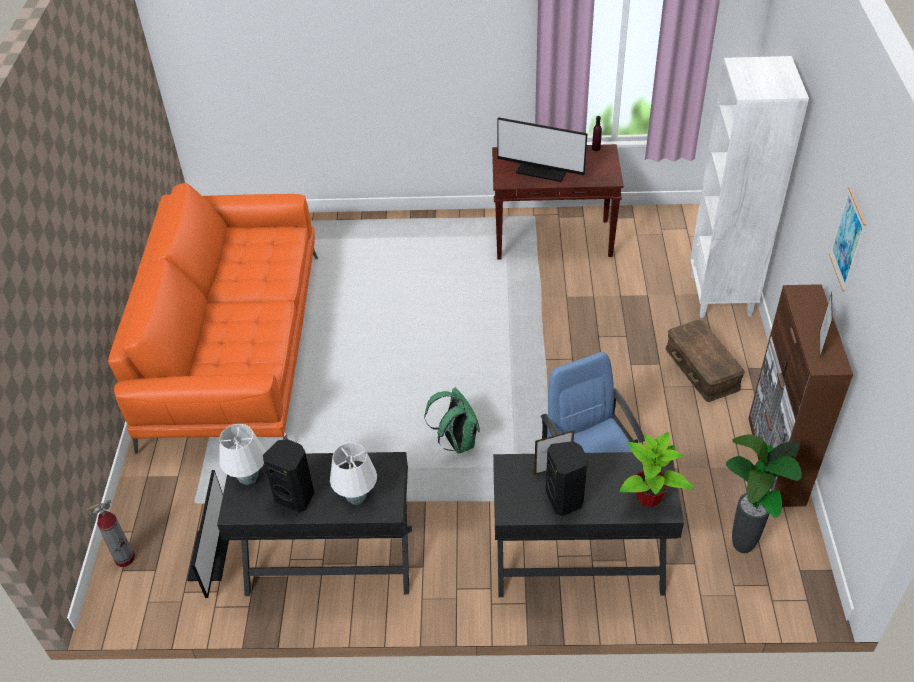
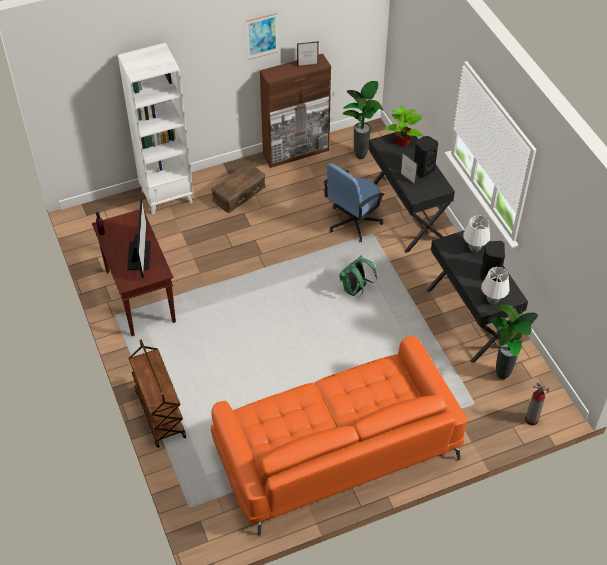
camera: 115 degrees left, 5 degrees up
(210, 555) = (502, 376): monitor -> potted plant
(380, 224) = (159, 413): none -> brown cart

